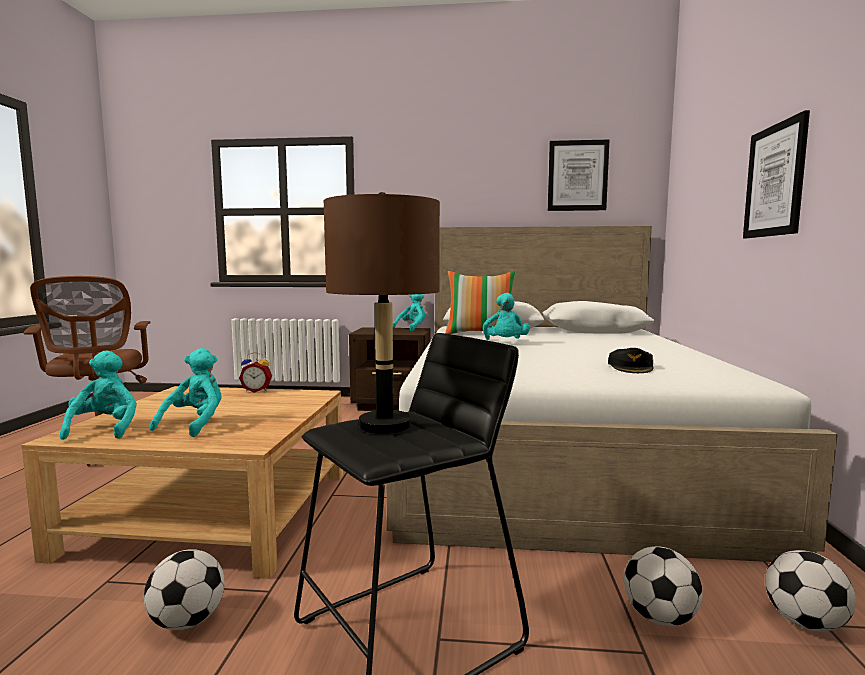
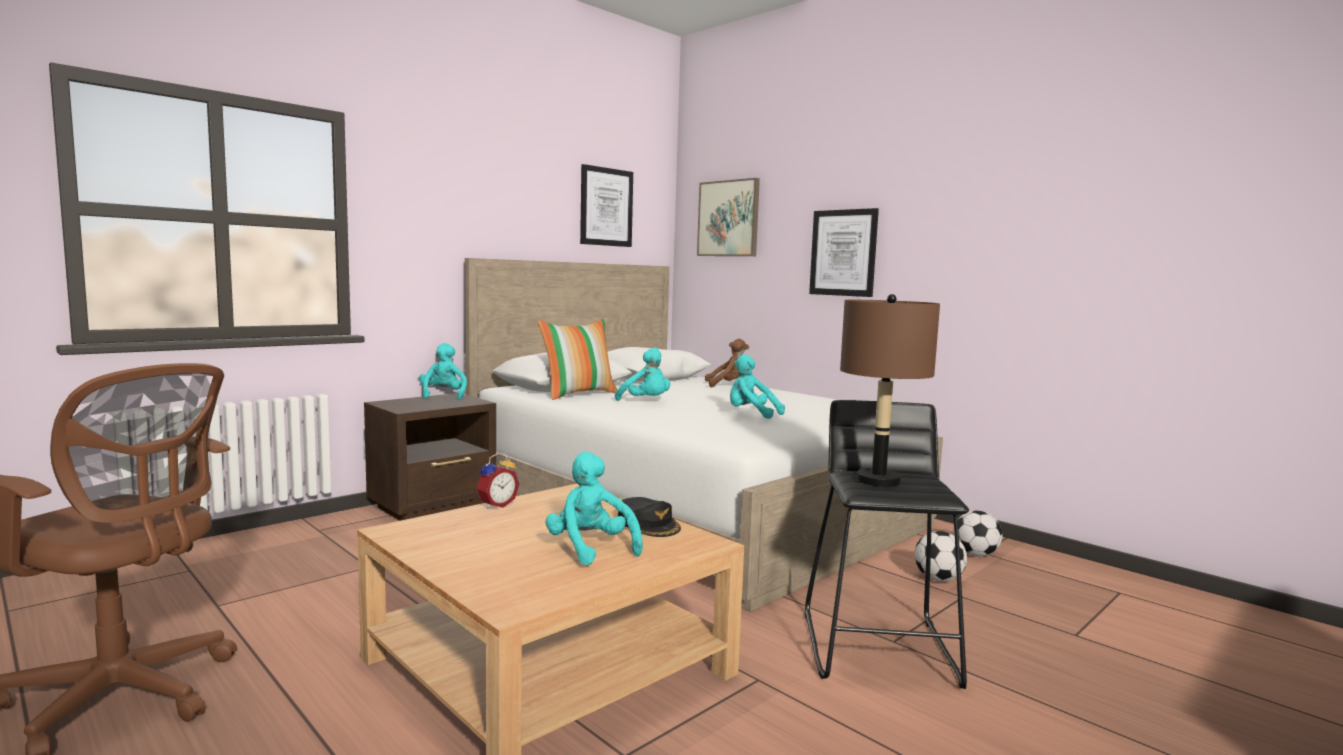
camera: 50 degrees left, 0 degrees up
(105, 429) = (519, 585): turquoise plush toy -> turquoise plush toy (751, 414)
(187, 621) = (762, 725): football -> none
(631, 367) = (808, 411): black cap -> black cap (648, 524)
(645, 341) = (728, 385): none -> brown plush toy
(696, 167) = (728, 218): none -> picture

